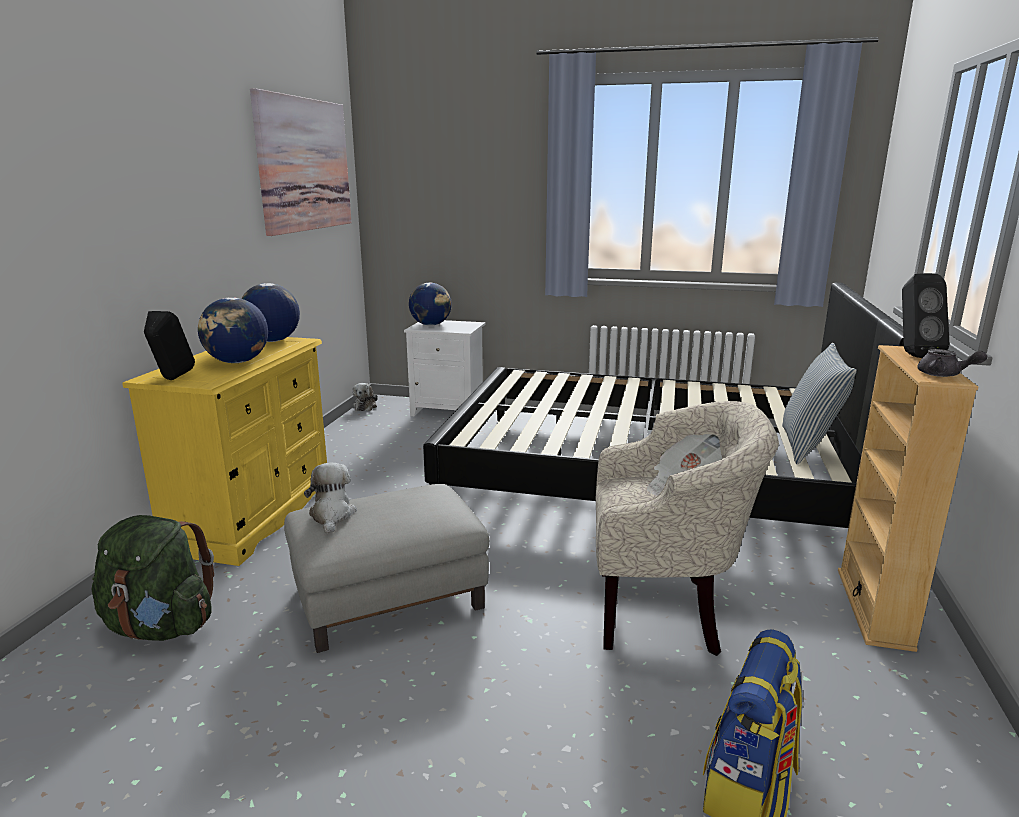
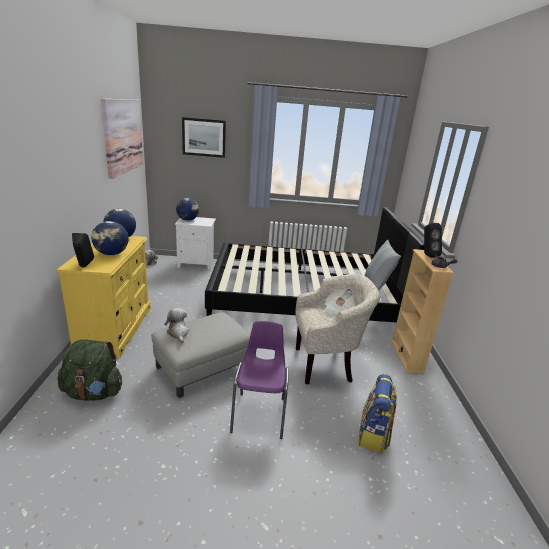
camera: 15 degrees left, 5 degrees up
(461, 167) = (204, 137): none -> picture
(477, 704) = (259, 413): none -> purple chair

